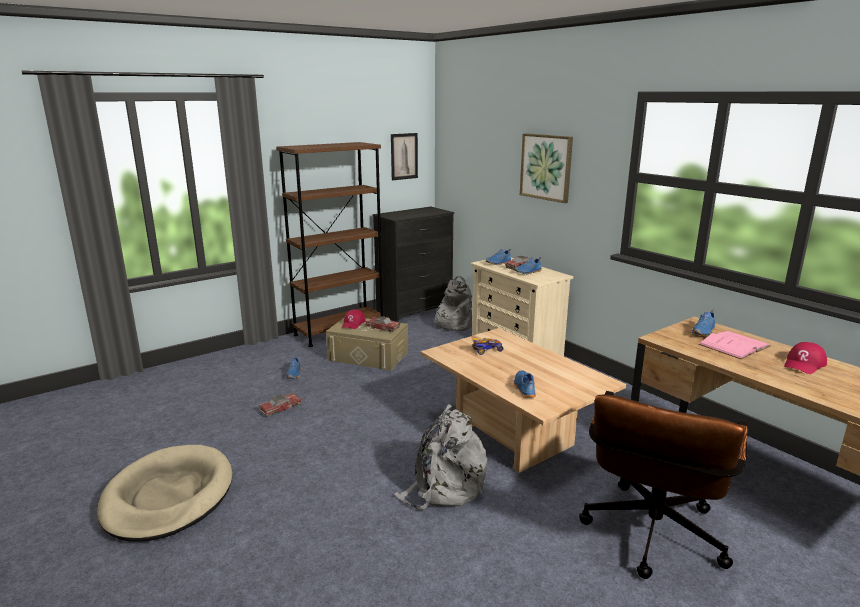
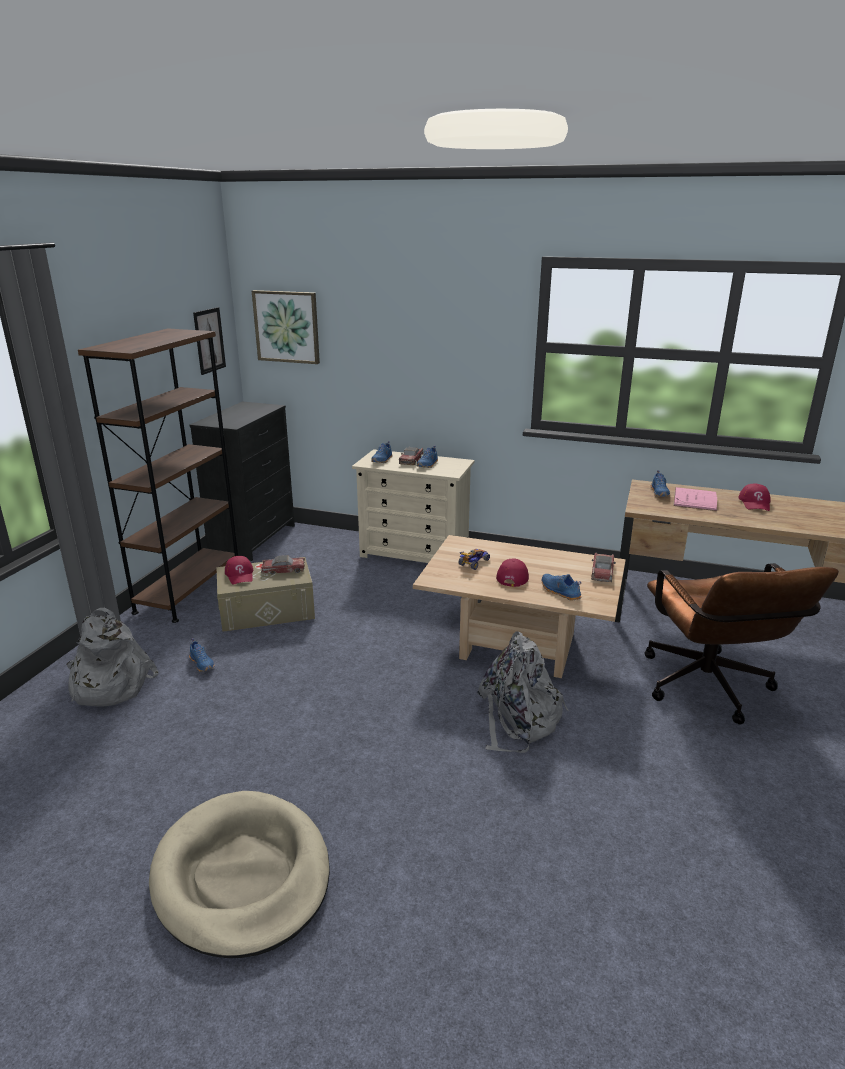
camera: 35 degrees left, 5 degrees up
(280, 408) = (241, 711): toy car -> toy car (602, 572)
(454, 323) = (317, 542): grey backpack -> grey backpack (108, 685)
(503, 367) = (513, 576): none -> red cap
(546, 167) = (424, 341): picture -> picture (287, 327)

